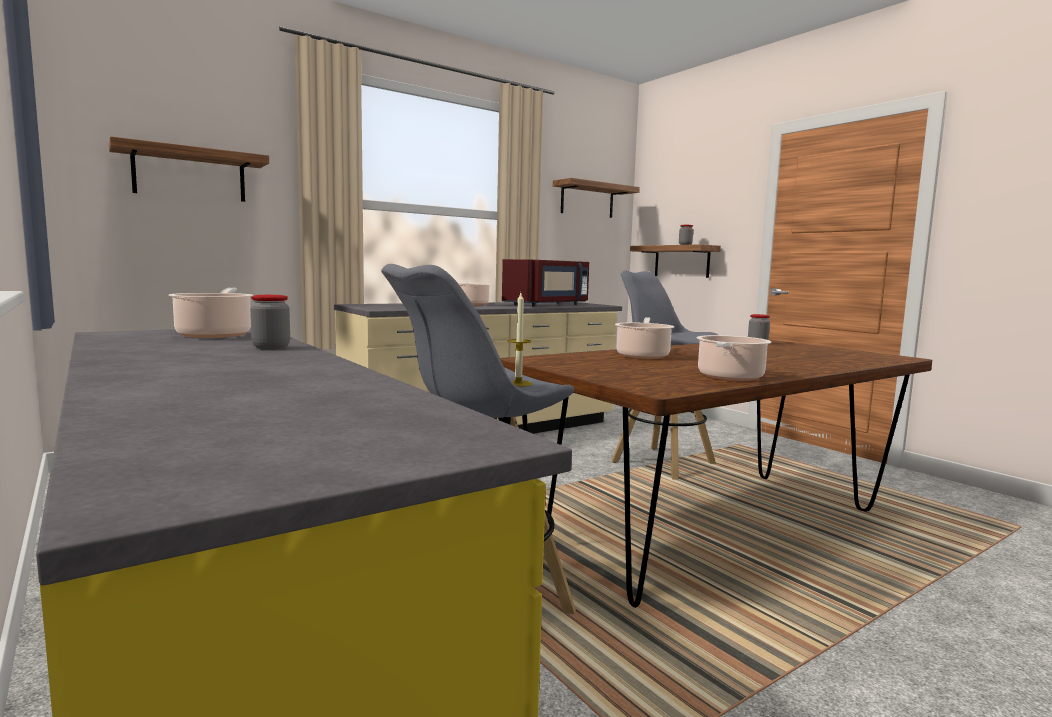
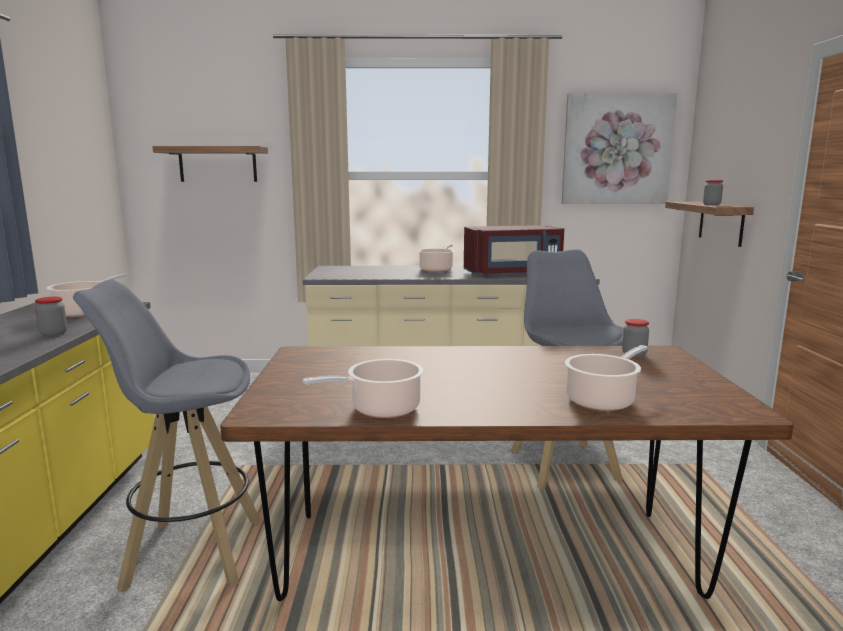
camera: 35 degrees right, 5 degrees up
(518, 383) = (177, 385): candle -> none
(587, 200) = (617, 149): shelf -> picture
(643, 355) = (417, 360): cooking pot -> cooking pot (602, 400)

